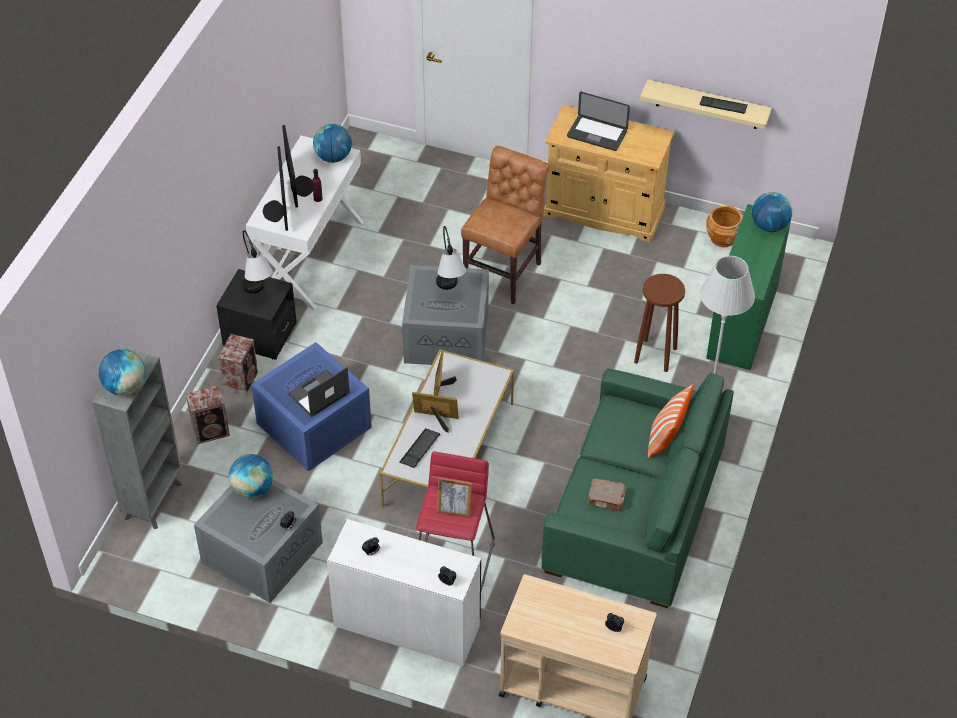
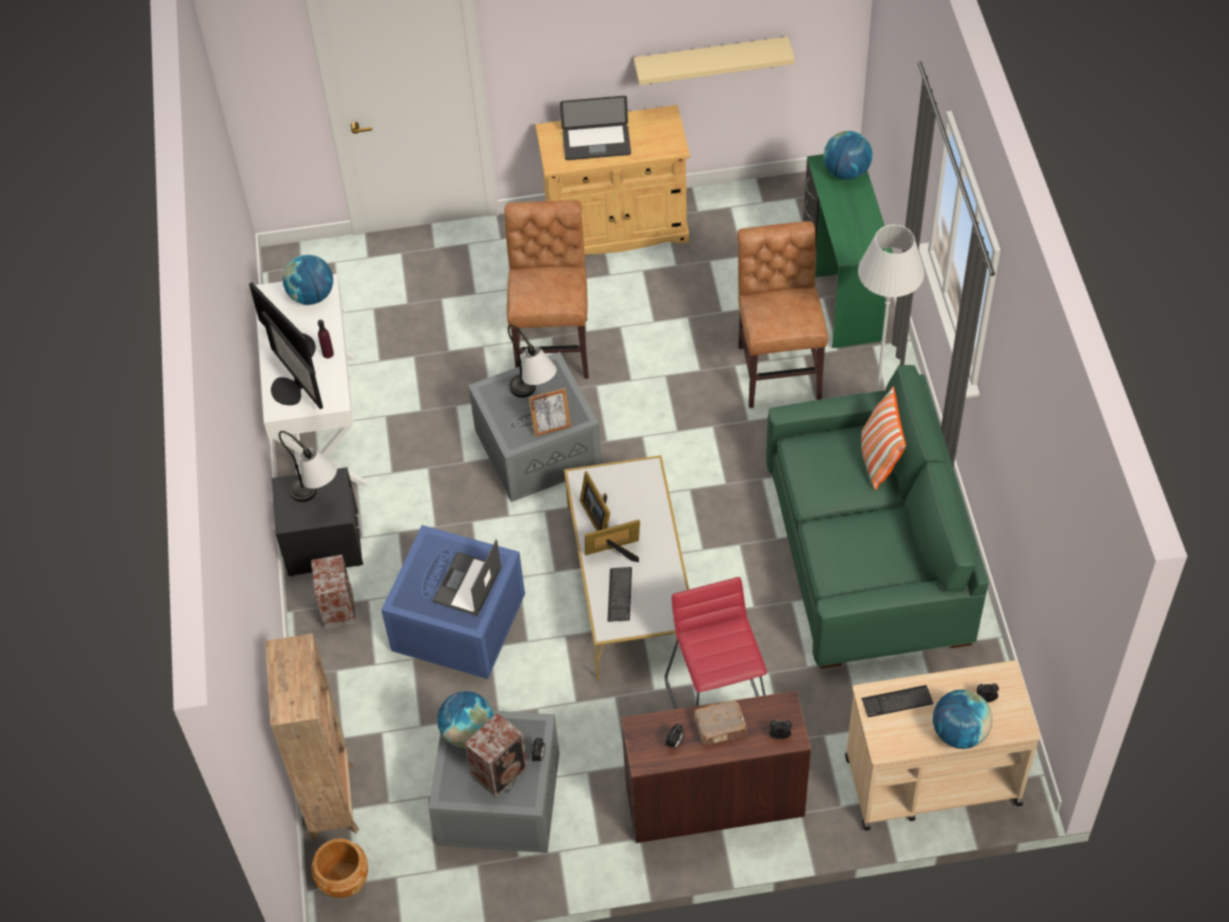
camera: 25 degrees left, 5 degrees up
(125, 387) = (298, 688): globe -> globe (959, 733)
(154, 500) = (332, 798): grey bookcase -> brown bookcase
(212, 431) = (344, 684): speaker -> speaker (501, 771)
(407, 624) = (714, 800): white desk -> brown desk
(454, 511) = (726, 650): picture frame -> picture frame (551, 427)
(607, 499) = (863, 557): brown book -> brown book (721, 727)
(656, 355) = (778, 368): brown stool -> brown chair
(722, 238) = (761, 204): brown planter -> brown planter (343, 880)
(723, 105) = (736, 55): keyboard -> keyboard (897, 702)

